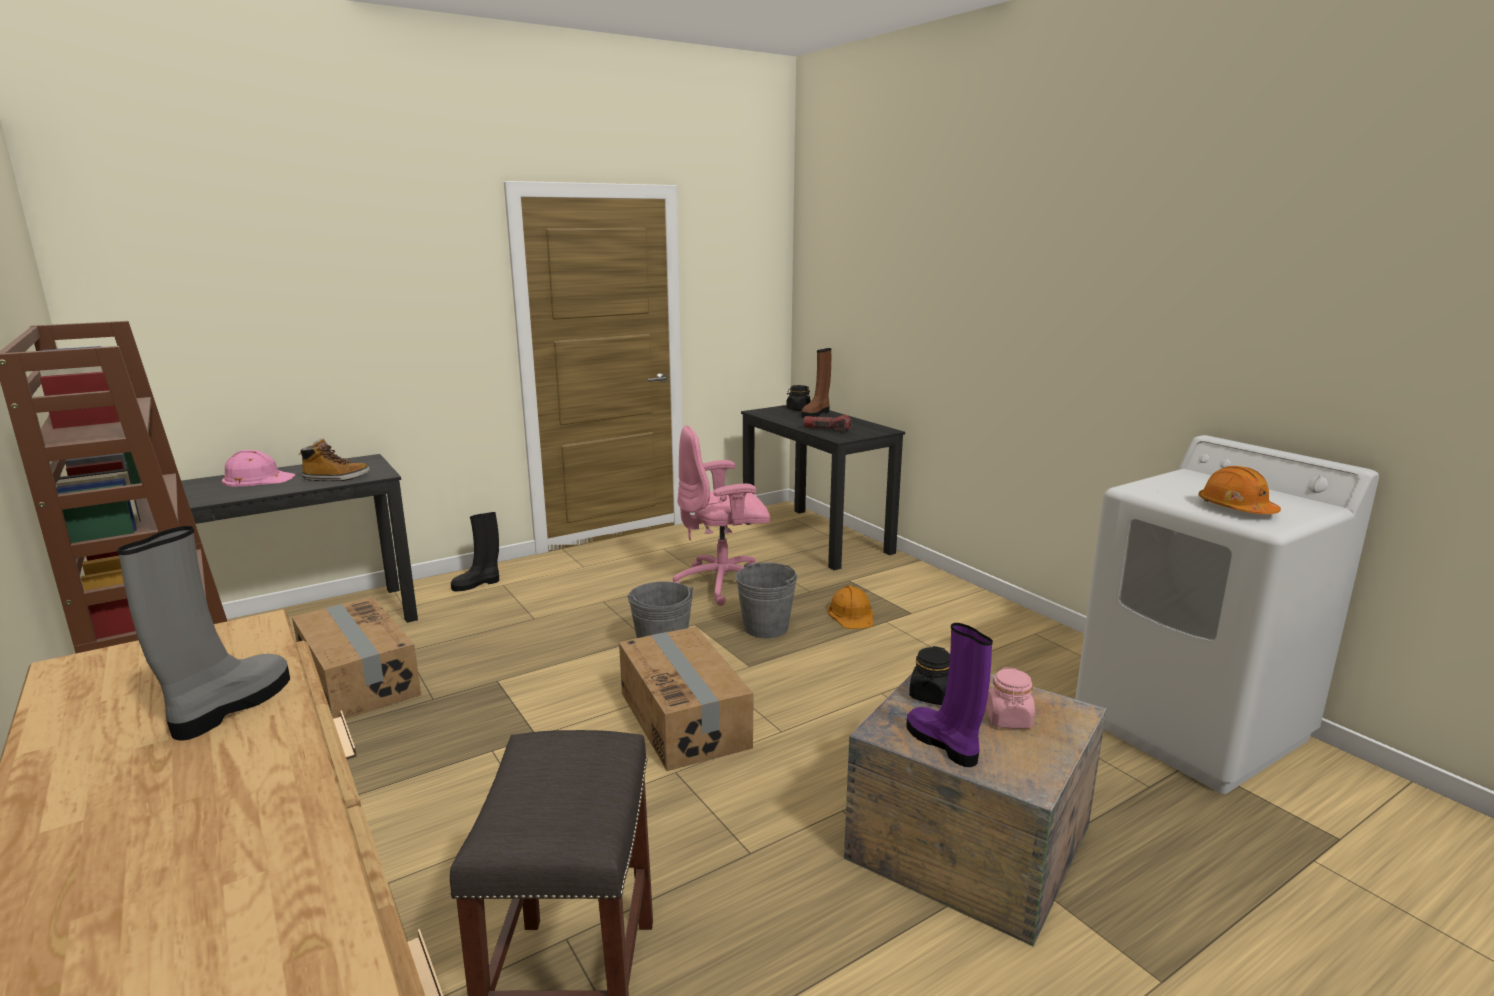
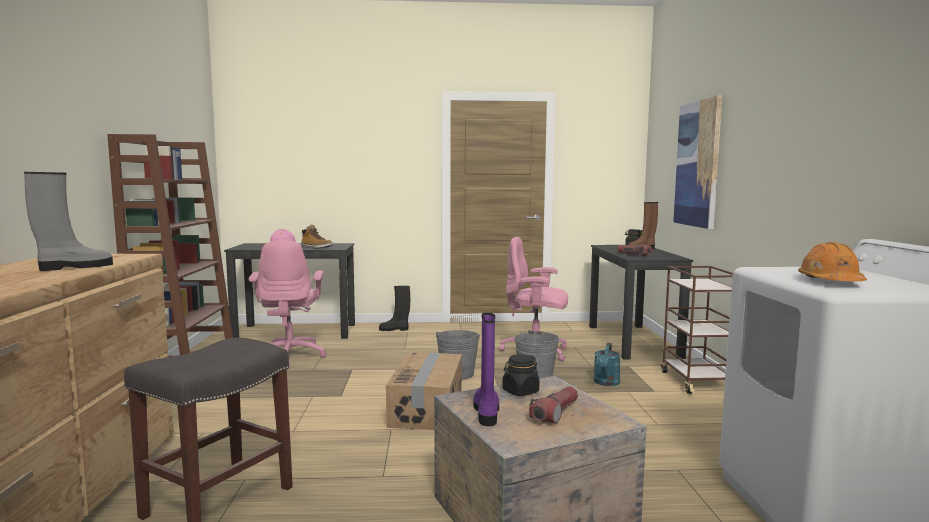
camera: 30 degrees right, 10 degrees down
(358, 680) = (290, 356): cardboard box -> pink office chair
(852, 614) = (606, 383): orange hard hat -> turquoise watering can
(905, 306) = (698, 164): none -> picture
(937, 587) = (696, 381): none -> brown cart
(1009, 719) = (555, 413): pink jar -> flashlight

